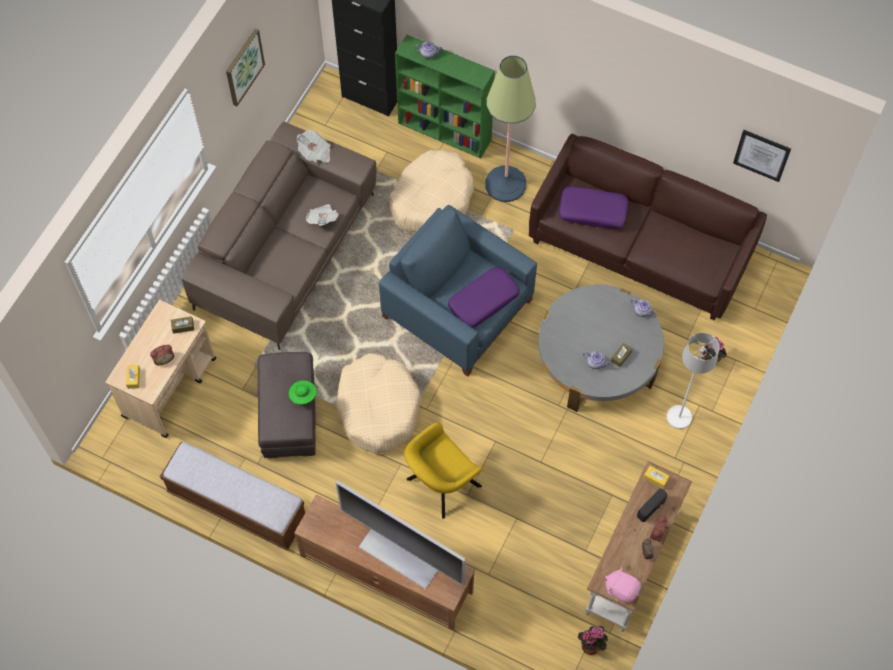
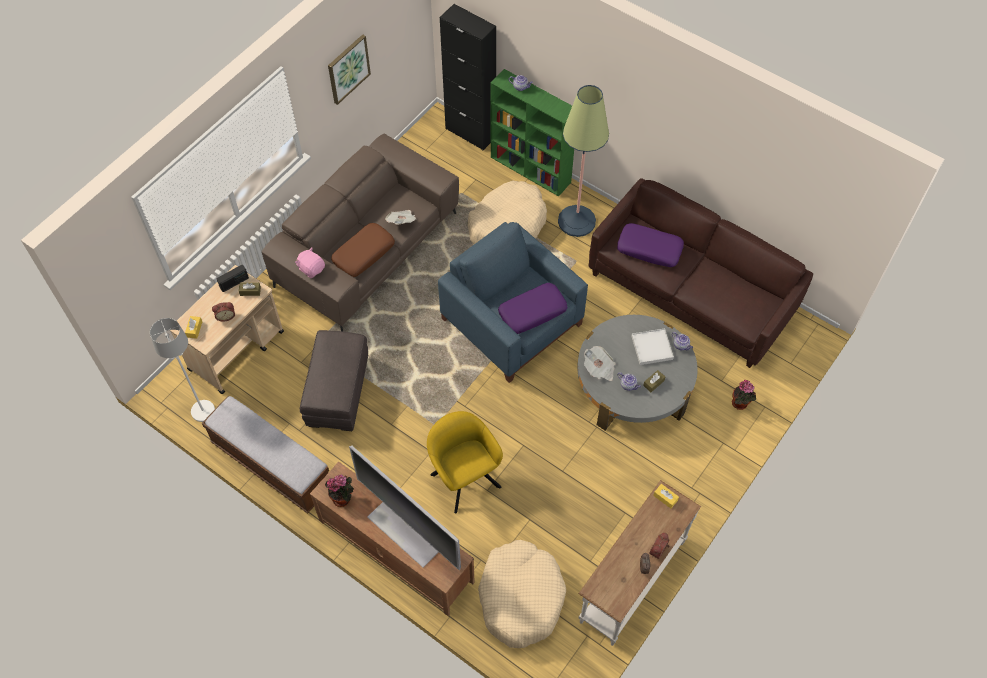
camera: 10 degrees right, 5 degrees down
(289, 262) = (363, 254): none -> brown pillow
(303, 396) = (349, 373): green hat -> none
(315, 152) = (405, 162): newspaper -> newspaper (599, 369)
(378, 408) = (420, 398): beige dog bed -> beige dog bed (520, 597)
(440, 485) = (463, 477): yellow armchair -> yellow armchair turned 90 degrees clockwise
(592, 644) = (580, 653): potted plant -> potted plant (343, 498)
(612, 319) = (651, 348): none -> white tray
(621, 589) = (613, 599): pink plush toy -> pink plush toy (311, 268)
(651, 508) = (656, 525): radio -> radio (234, 283)
(679, 417) = (702, 451): white floor lamp -> white floor lamp (203, 411)
(762, 155) = (815, 210): picture -> none

